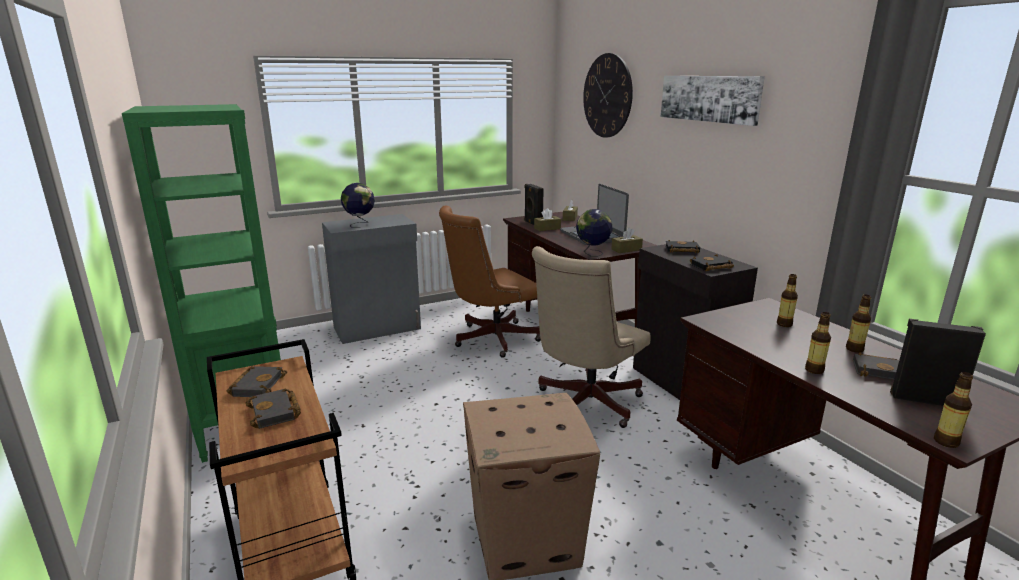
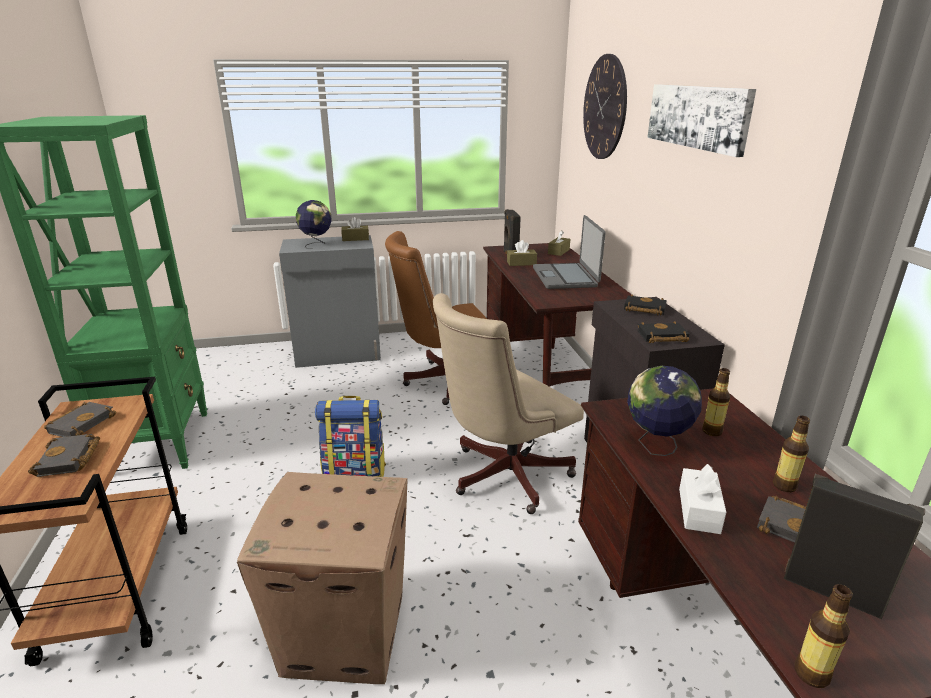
camera: 15 degrees right, 5 degrees up
(457, 422) = (355, 475): none -> backpack
(592, 254) = (546, 301): globe -> globe (656, 446)
(626, 249) = (591, 299): brown tissue box -> brown tissue box (355, 238)
(814, 370) = (699, 510): bottle -> white tissue box

